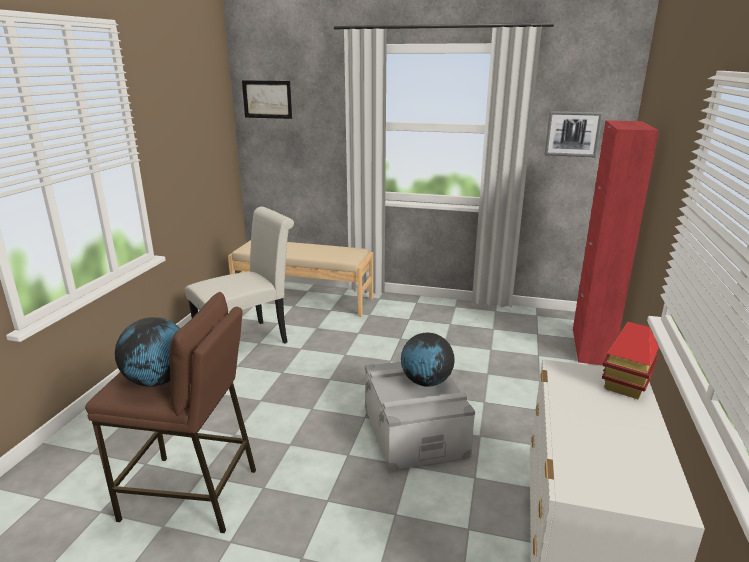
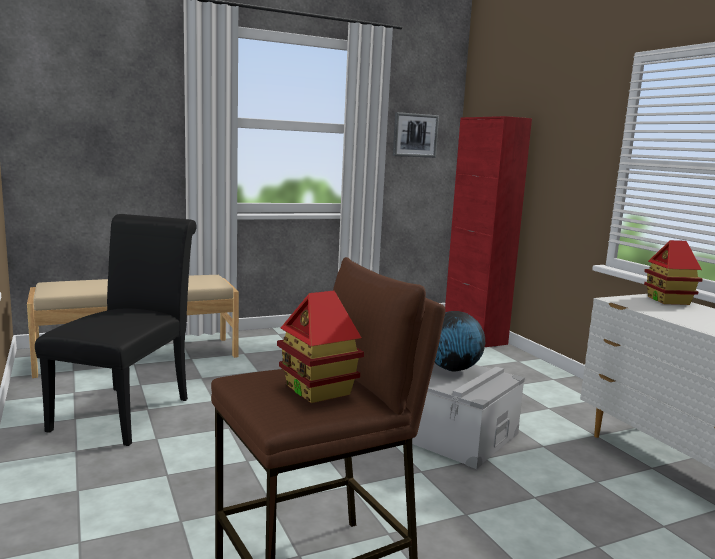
camera: 40 degrees left, 10 degrees down
(157, 381) = (318, 390): globe -> toy house
(248, 340) = (127, 410): white chair -> black chair
(267, 99) = (57, 79): picture -> none

